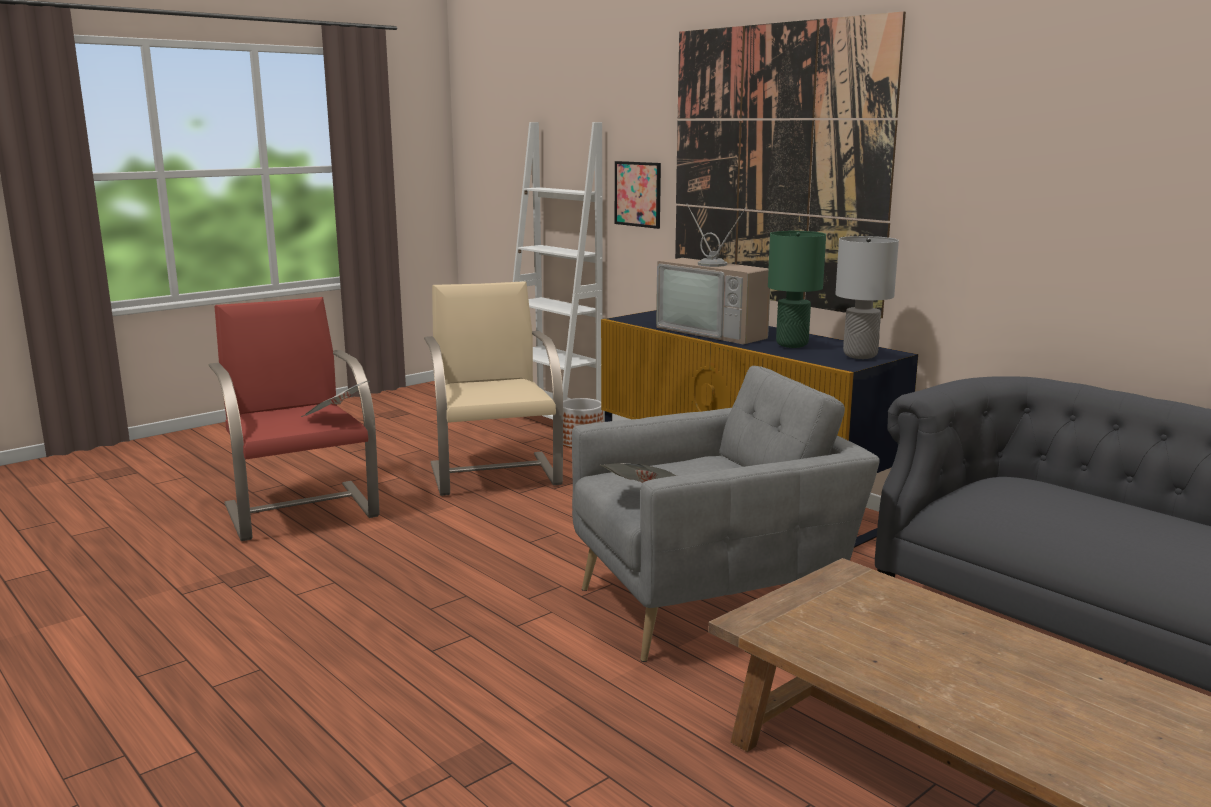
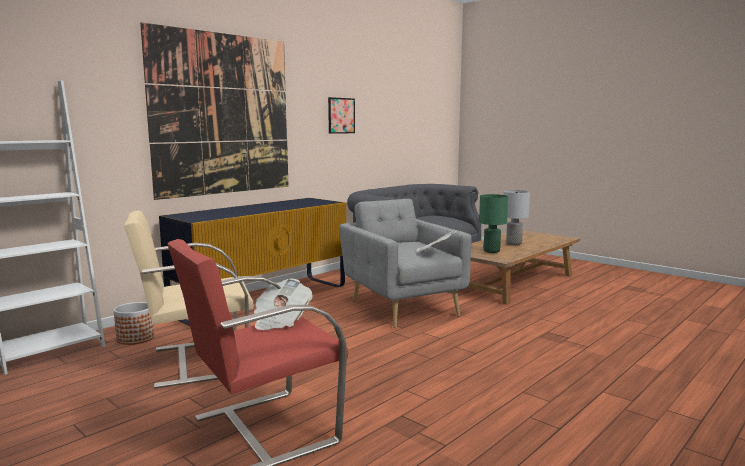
camera: 95 degrees left, 5 degrees down
(638, 194) = (107, 139): picture -> picture (341, 115)
(716, 332) = (249, 210): television -> none
(792, 346) = (291, 205): green table lamp -> green table lamp (491, 252)
(859, 357) = (316, 201): grey table lamp -> grey table lamp (513, 244)

